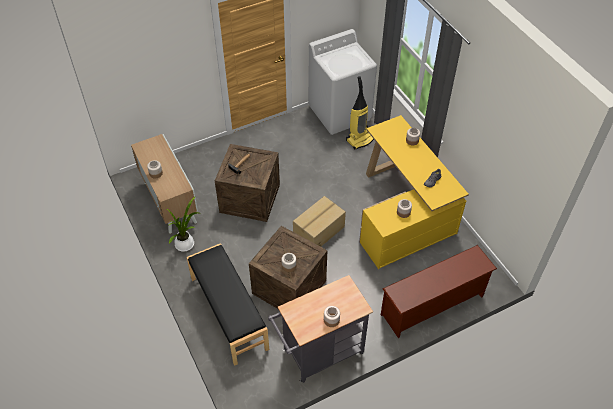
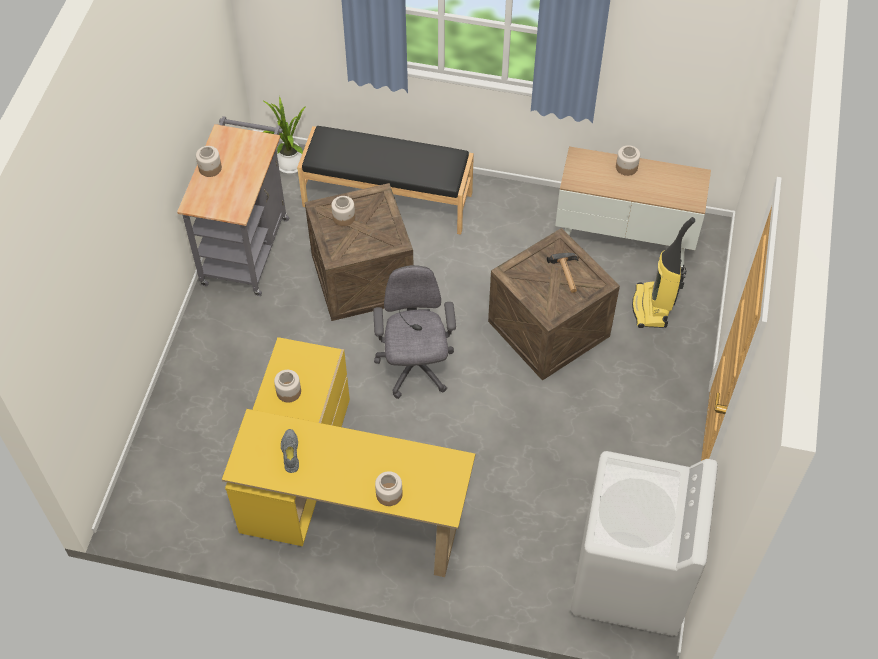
camera: 130 degrees right, 5 degrees up
(186, 243) = (533, 217): potted plant -> potted plant (290, 165)
(318, 231) = (415, 368): cardboard box -> grey office chair
(360, 139) = (540, 562): vacuum cleaner -> vacuum cleaner (652, 307)
(433, 306) = (176, 405): brown shoe rack -> none

